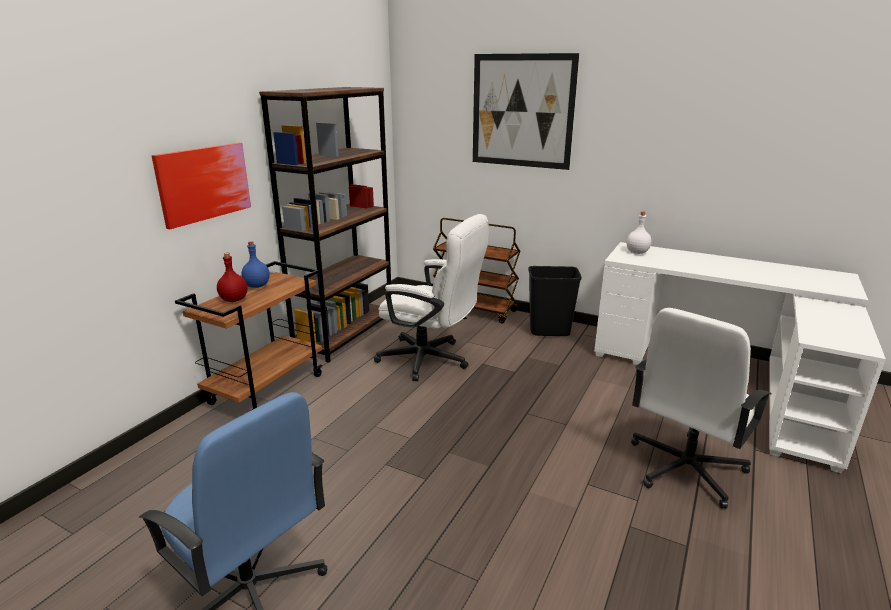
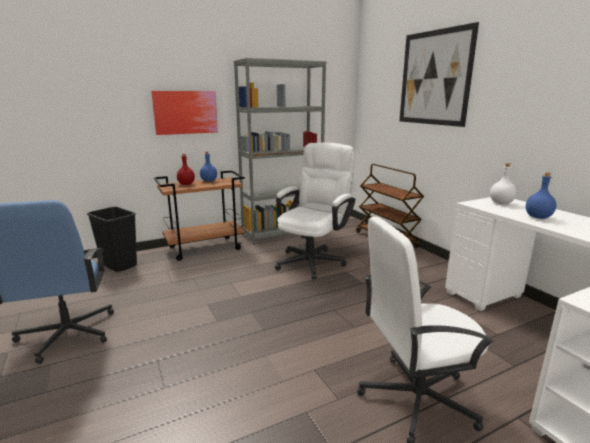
camera: 35 degrees right, 5 degrees down
(345, 334) = (282, 233): brown bookcase -> grey bookcase
(431, 360) = (313, 260): white office chair -> white office chair turned 120 degrees counterclockwise
(549, 331) = (428, 266): black trash can -> black trash can (120, 265)
(686, 263) = (538, 217): none -> blue bottle

